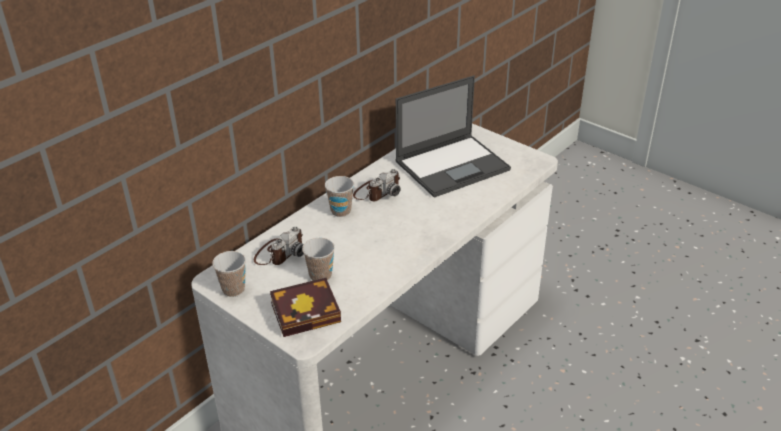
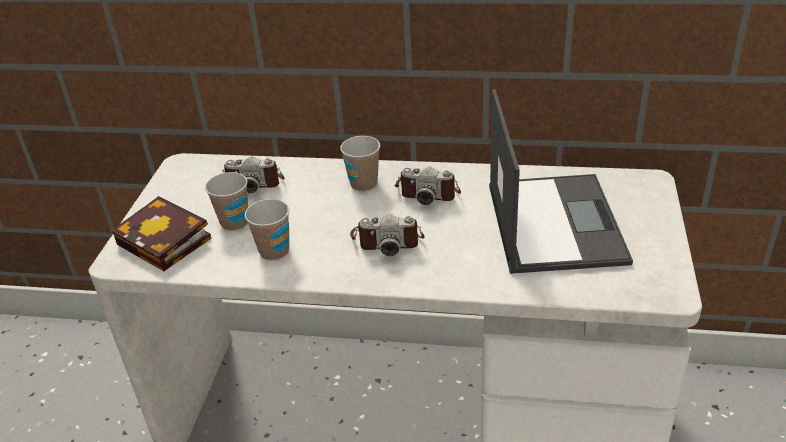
camera: 60 degrees right, 0 degrees up
(233, 289) = (174, 182): cup -> cup (274, 251)
(407, 223) = (387, 239): none -> camera
(453, 165) = (553, 222): laptop -> laptop turned 120 degrees counterclockwise

